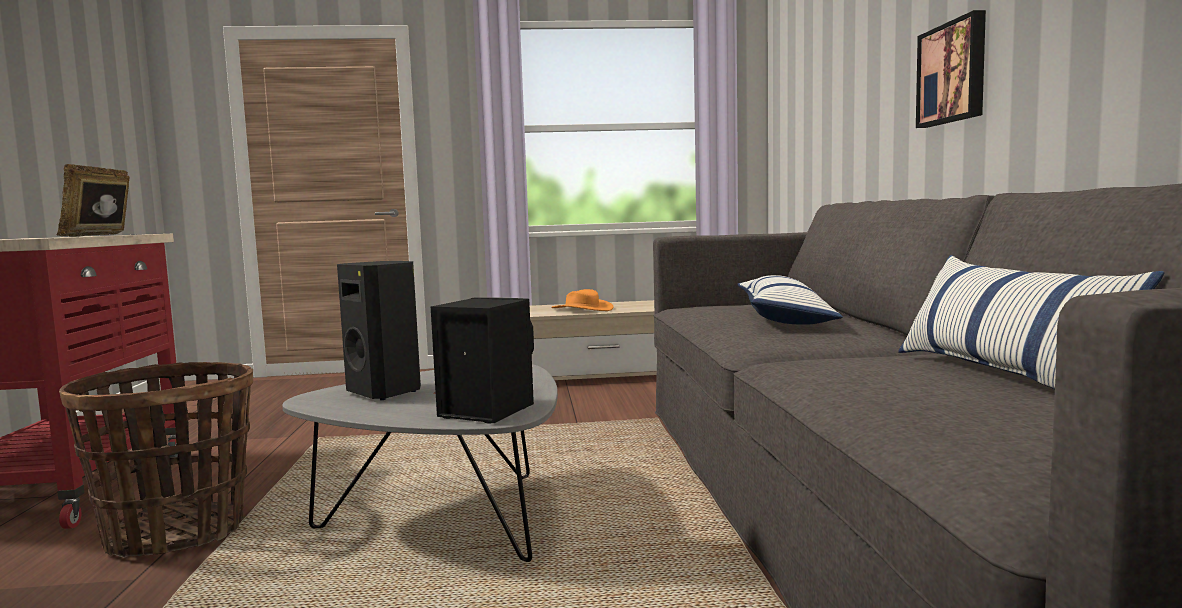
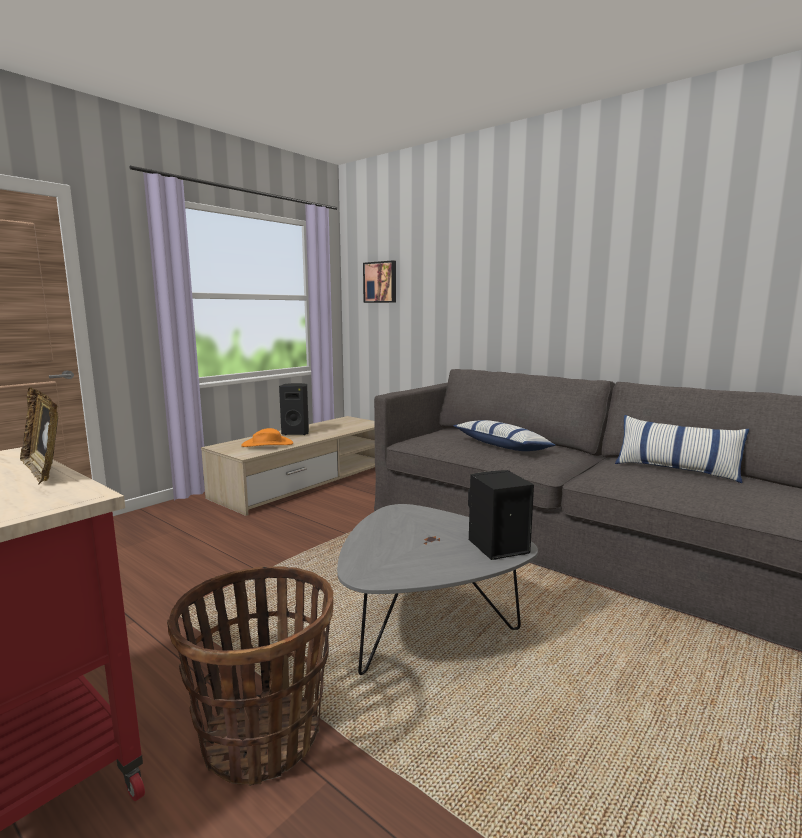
camera: 45 degrees left, 5 degrees up
(387, 392) = (396, 553): black speaker -> black speaker (296, 433)
(953, 73) = (544, 306): picture -> picture (380, 282)

